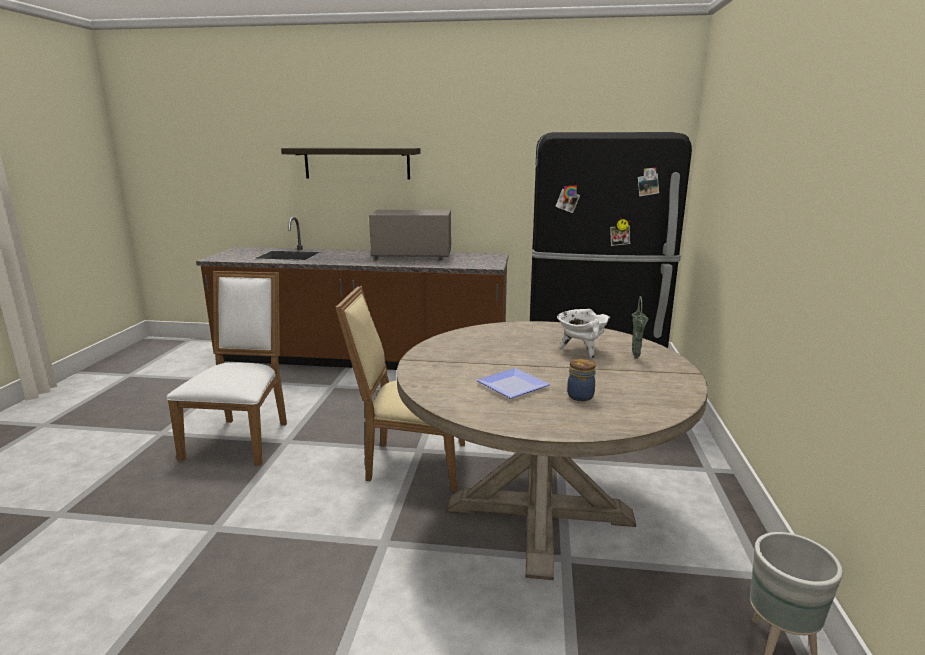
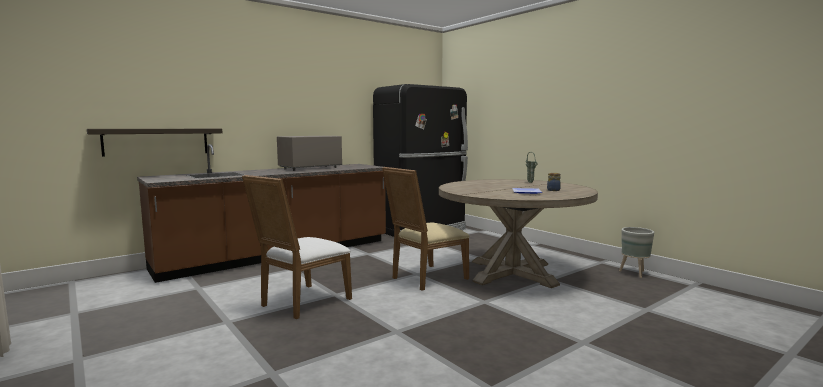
camera: 45 degrees left, 10 degrees down
(242, 438) = (301, 303): white chair -> white chair turned 105 degrees counterclockwise
(357, 163) = (254, 102): shelf -> shelf (156, 141)
(581, 350) = (508, 183): white cooking pot -> none

